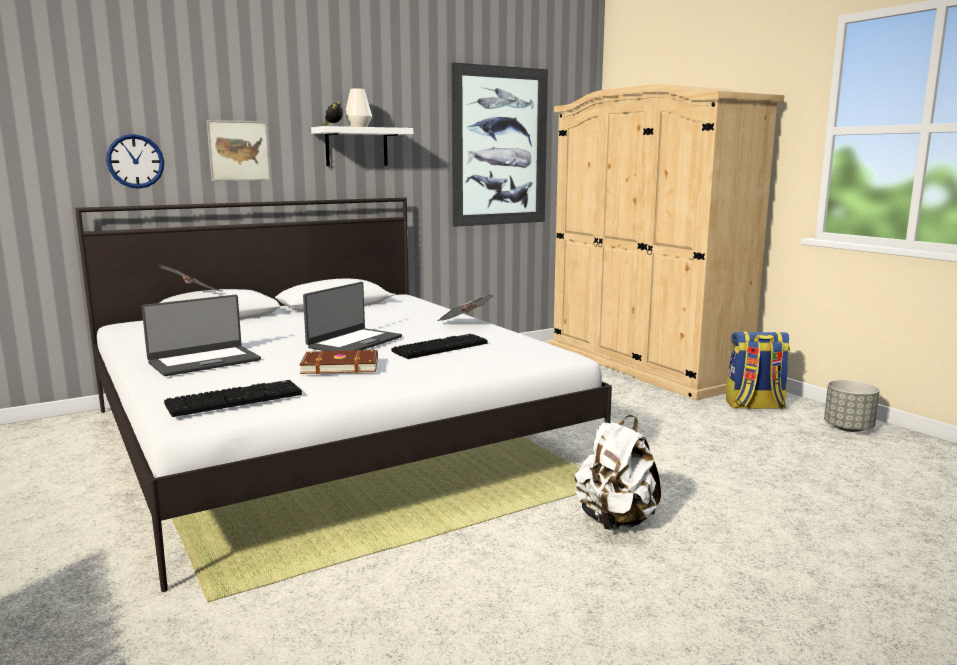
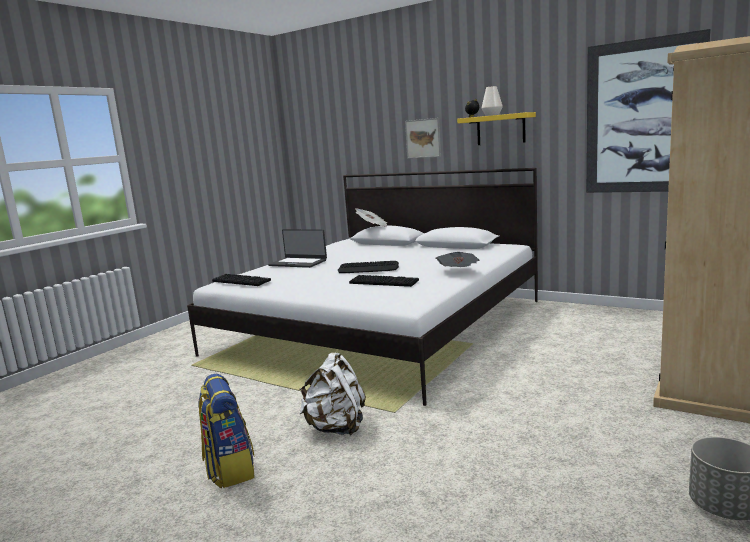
camera: 65 degrees right, 0 degrees up
(135, 161) = (371, 148): wall clock -> none
(339, 365) = (315, 278): brown book -> none
(354, 342) = (368, 268): laptop -> keyboard
(356, 147) = (501, 129): white shelf -> yellow shelf
(754, 406) = (696, 438): backpack -> backpack (229, 469)

